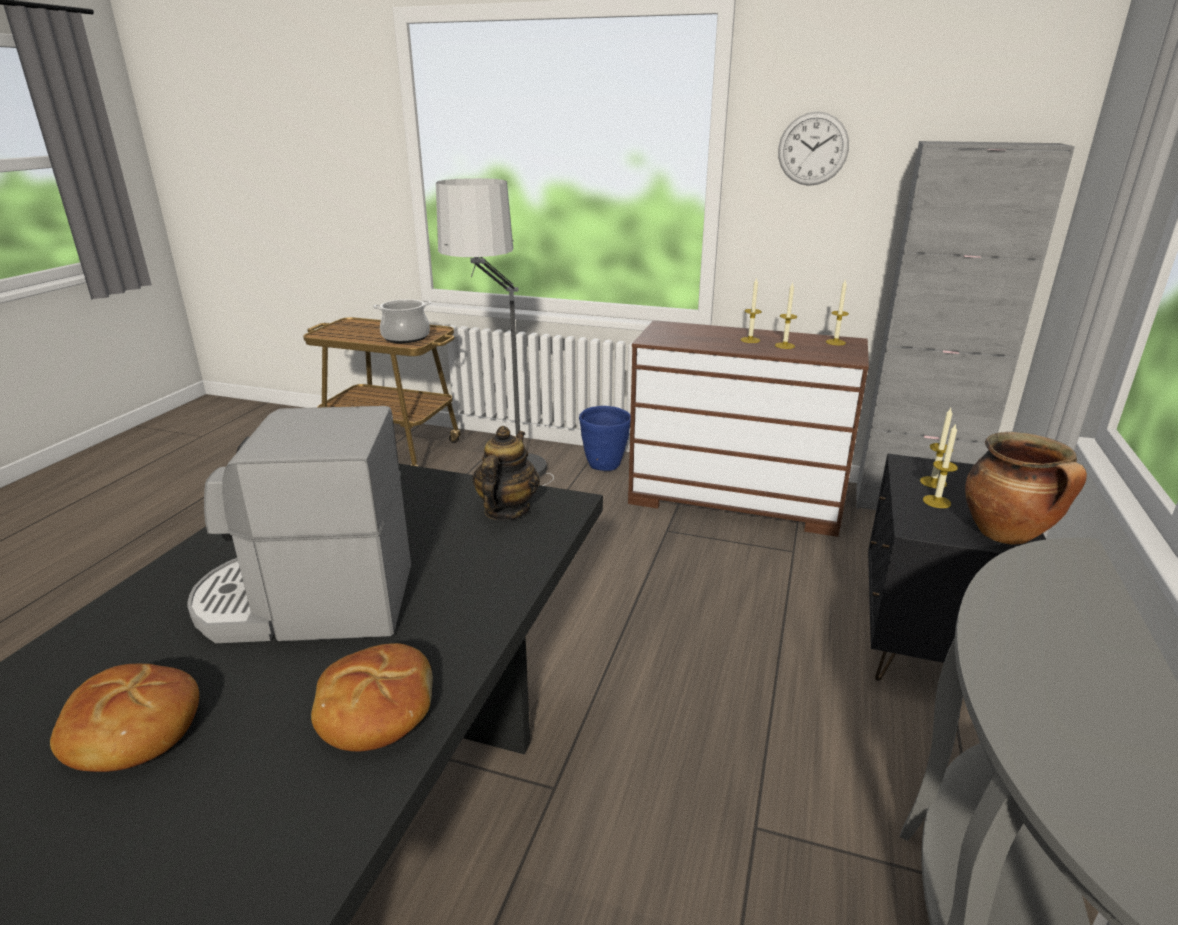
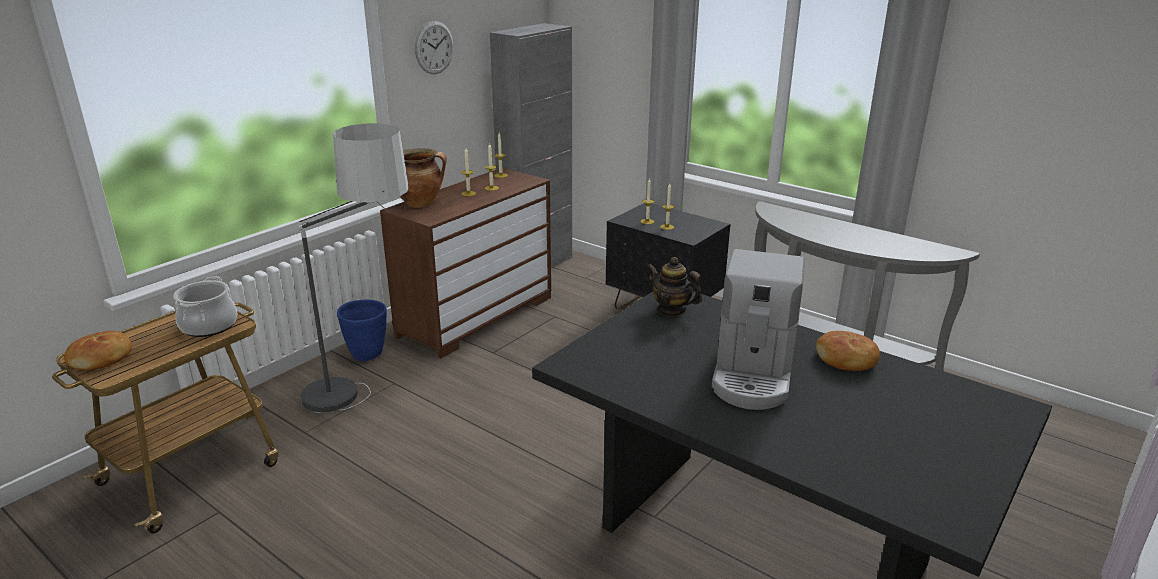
camera: 70 degrees left, 0 degrees up
(132, 732) = (854, 422): bread -> bread (102, 358)
(1007, 535) = (705, 224): cooking pot -> cooking pot (421, 203)

